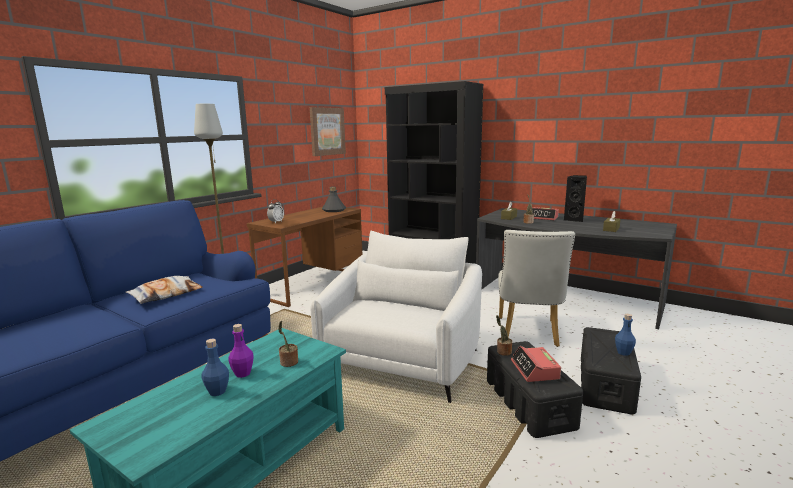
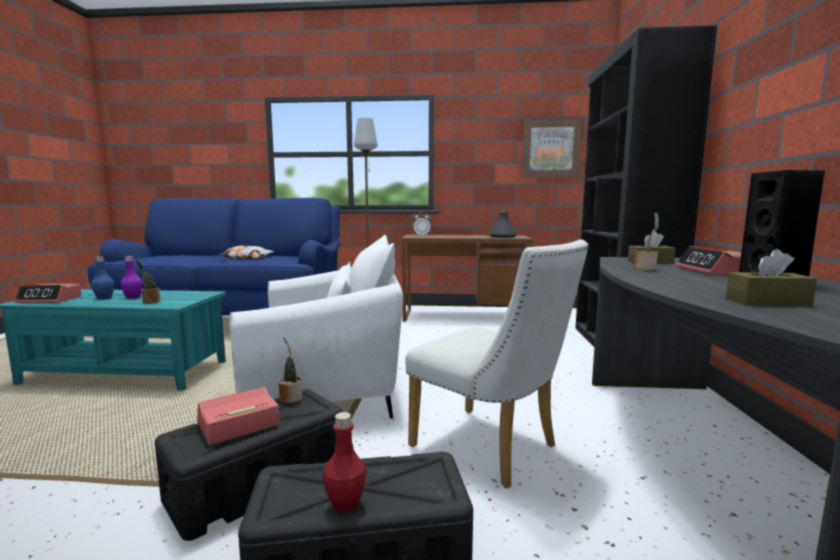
camera: 60 degrees right, 5 degrees down
(166, 432) = (50, 300): none -> alarm clock
(528, 334) = (493, 449): white chair -> white chair turned 120 degrees counterclockwise
(623, 352) = (345, 503): blue bottle -> red bottle

